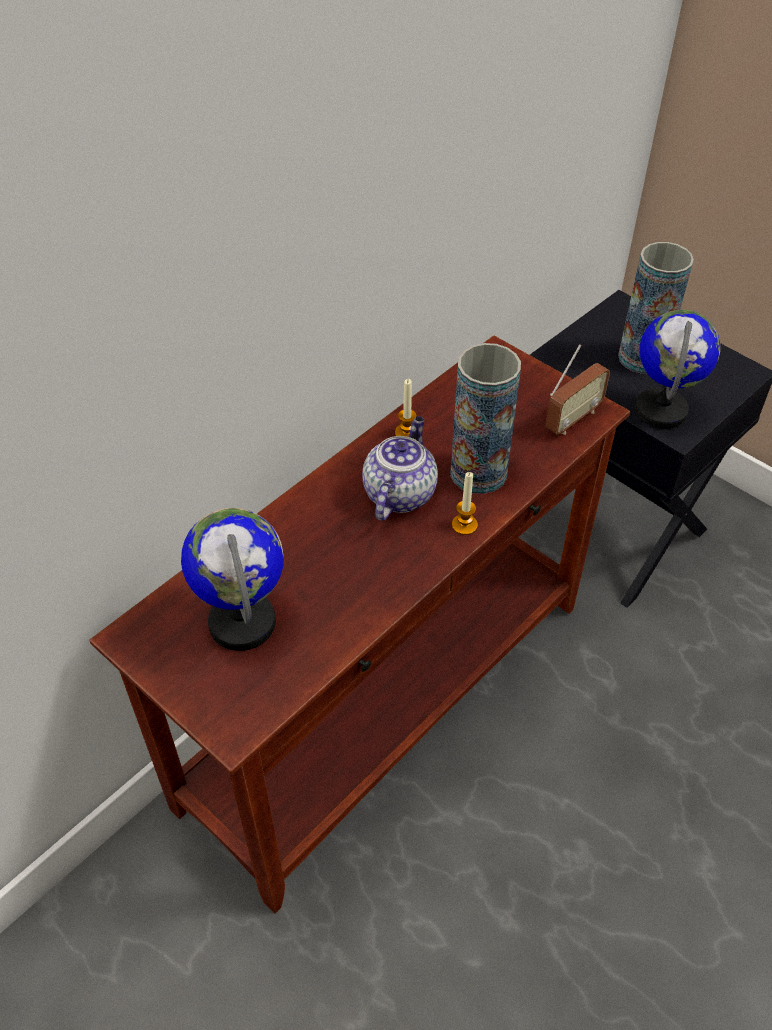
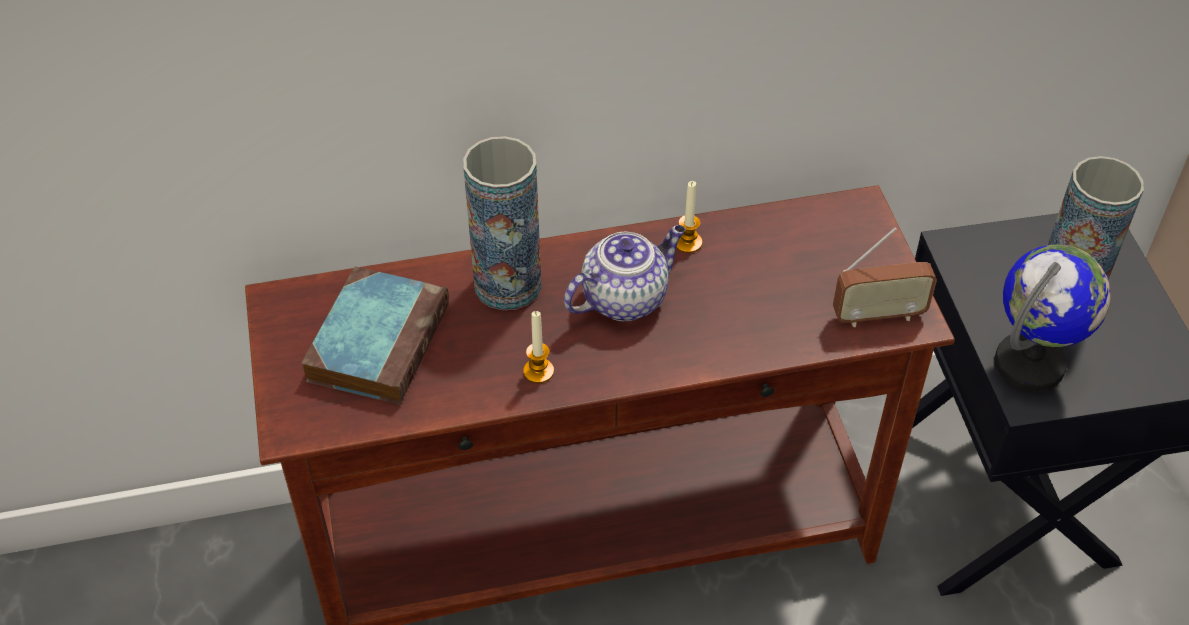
camera: 35 degrees right, 0 degrees up
(243, 622) = (378, 340): globe -> book
(464, 525) = (660, 362): candle -> candle (538, 371)
(478, 473) = (723, 319): vase -> vase (507, 285)

